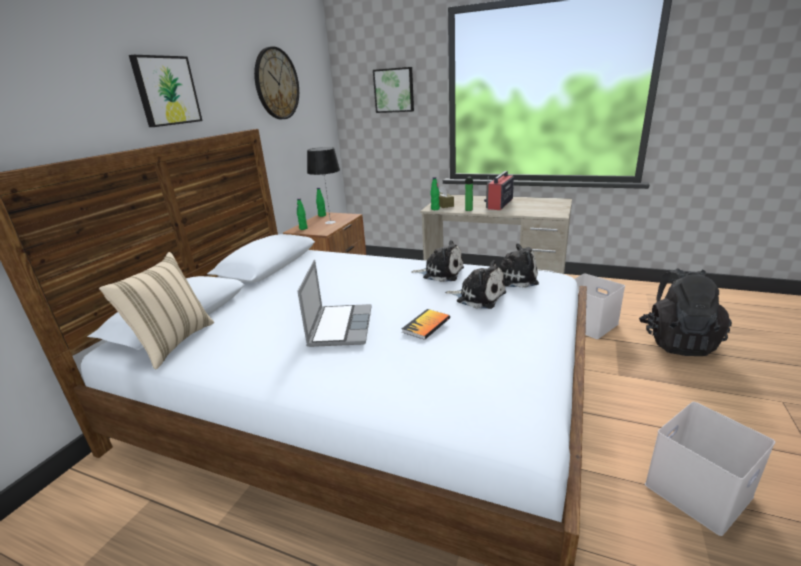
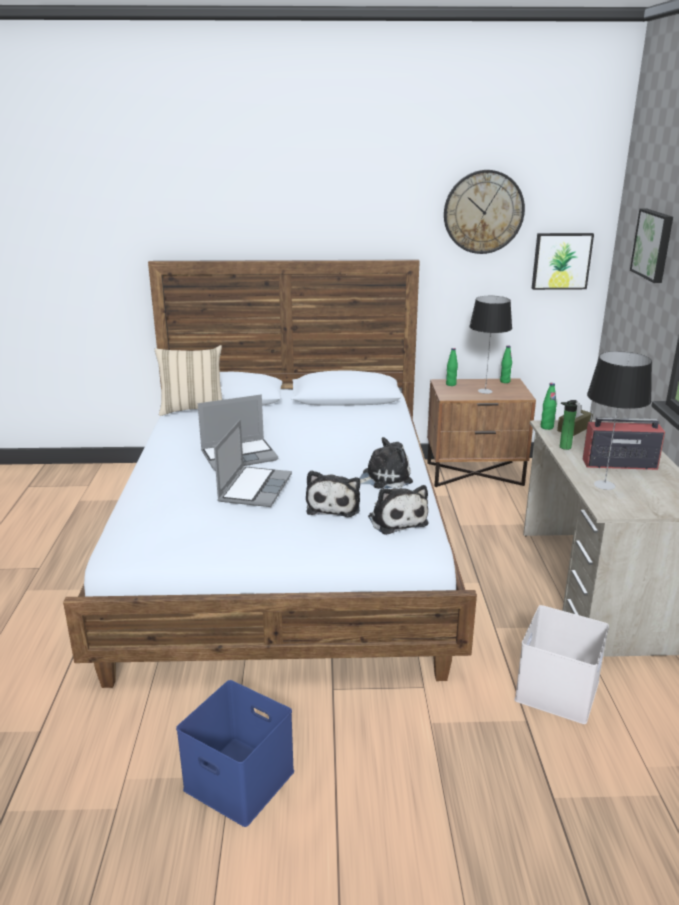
camera: 65 degrees right, 0 degrees up
(166, 91) = (319, 215): picture -> picture (561, 261)
(426, 325) = (254, 488): book -> laptop
(440, 273) = (383, 478): plush toy -> plush toy turned 105 degrees counterclockwise
(525, 210) = (604, 484): none -> table lamp
(677, 342) = (575, 794): black backpack -> none
(698, 492) = (236, 780): white storage box -> blue storage box

